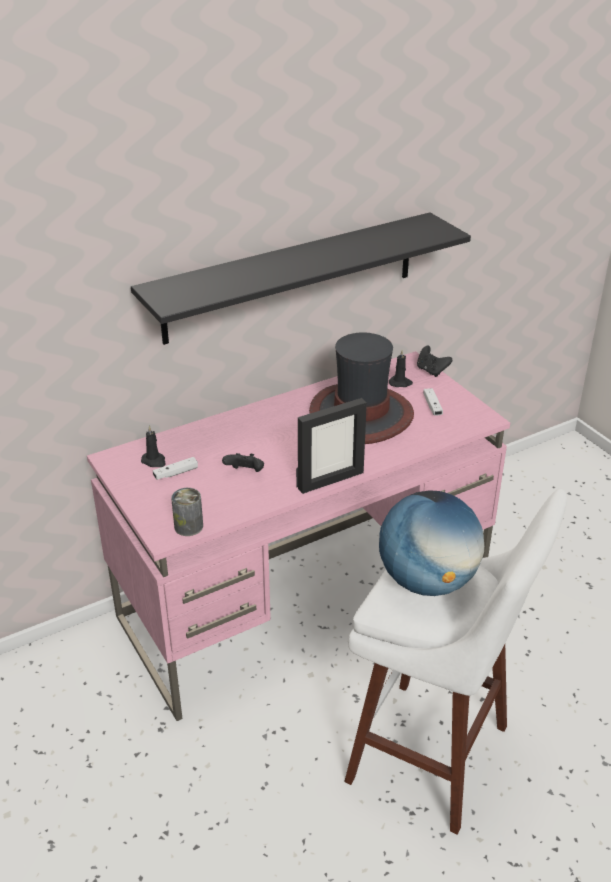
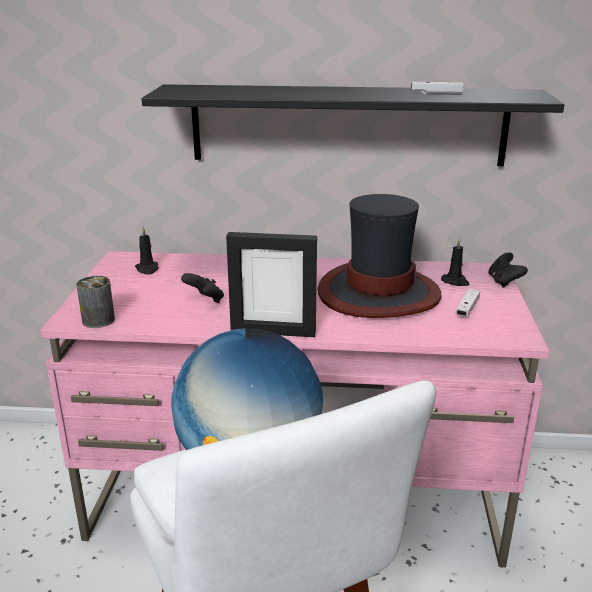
camera: 35 degrees right, 10 degrees down
(176, 473) = (150, 282): white game controller -> white game controller (436, 94)

